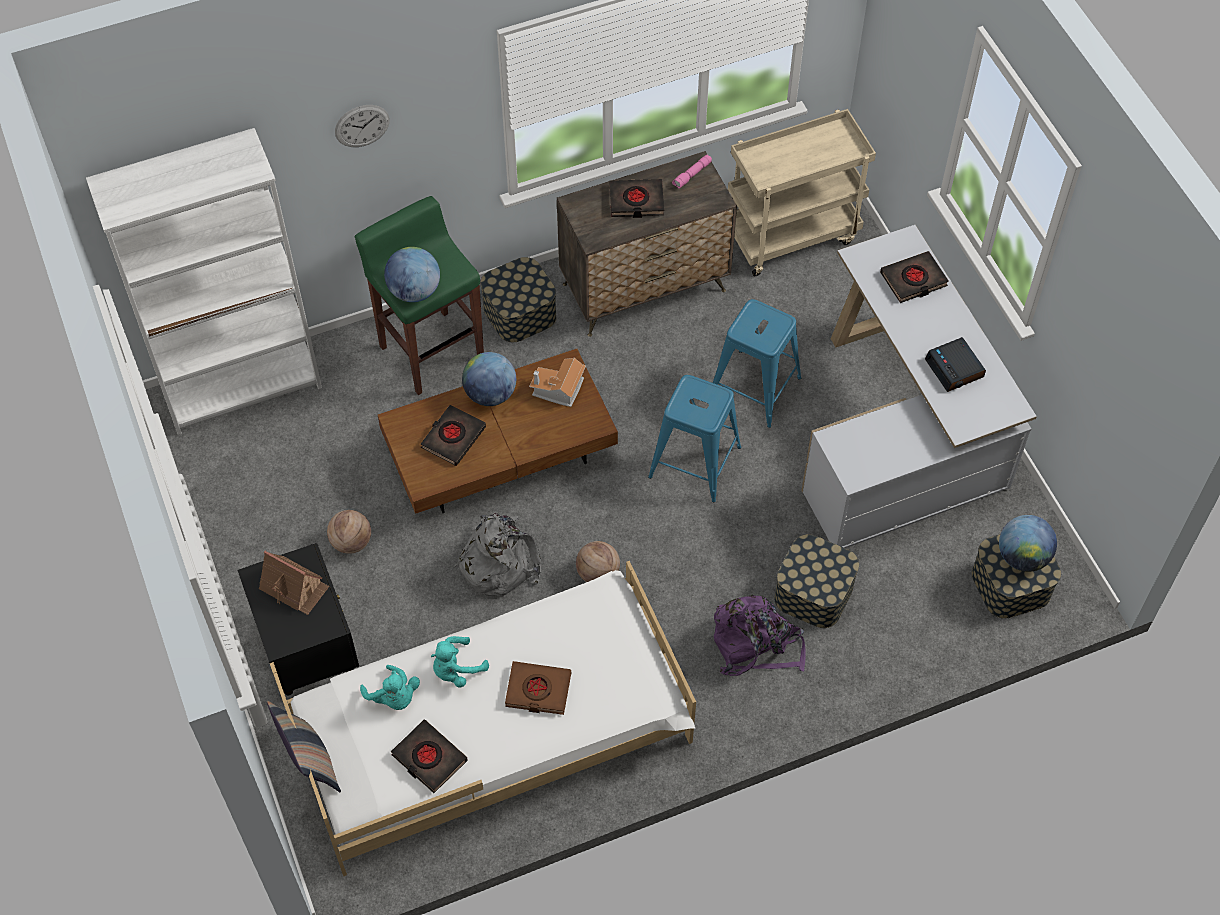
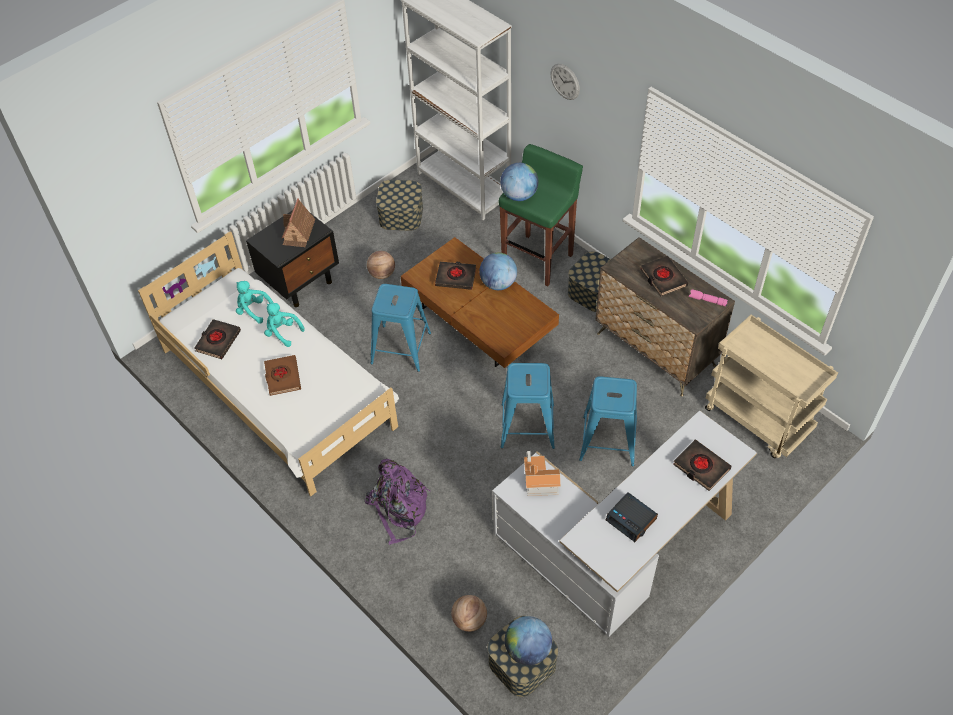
camera: 70 degrees right, 5 degrees down
(310, 762) = (199, 289): pillow -> none
(394, 697) = (253, 310): turquoise plush toy -> turquoise plush toy turned 90 degrees clockwise
(498, 561) = (400, 348): grey backpack -> blue stool
(558, 390) = (520, 316): toy house -> toy house (538, 481)
(598, 573) = (415, 402): basketball -> basketball (469, 620)
(814, 592) = (456, 531): storage box -> storage box (401, 215)
(955, 369) = (631, 519): alarm clock -> alarm clock turned 90 degrees counterclockwise

